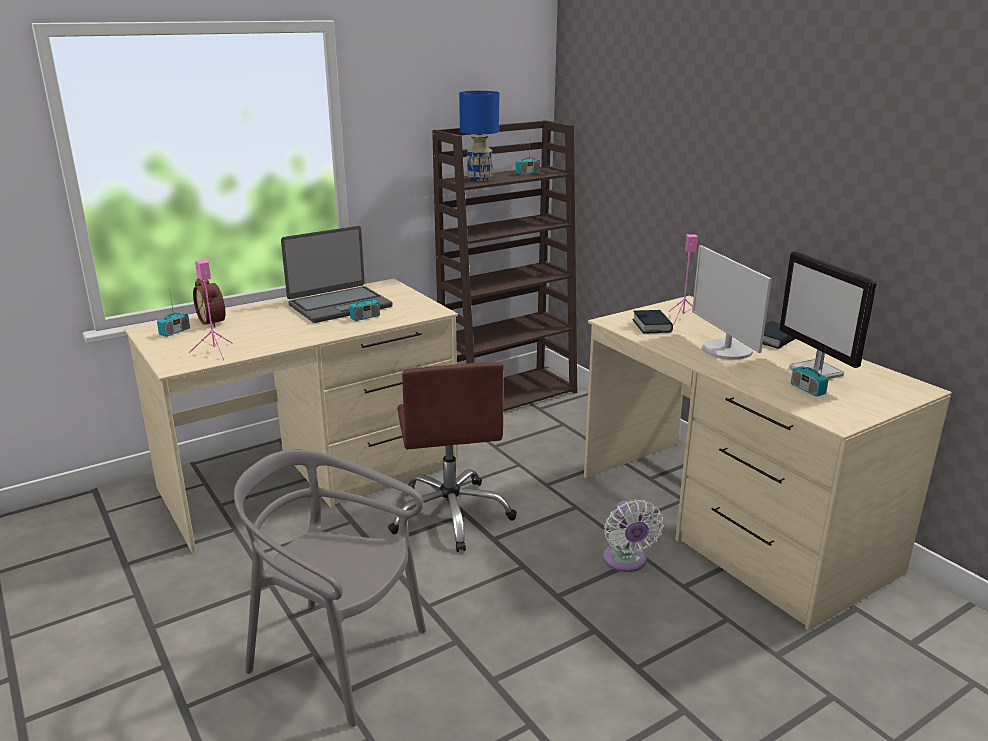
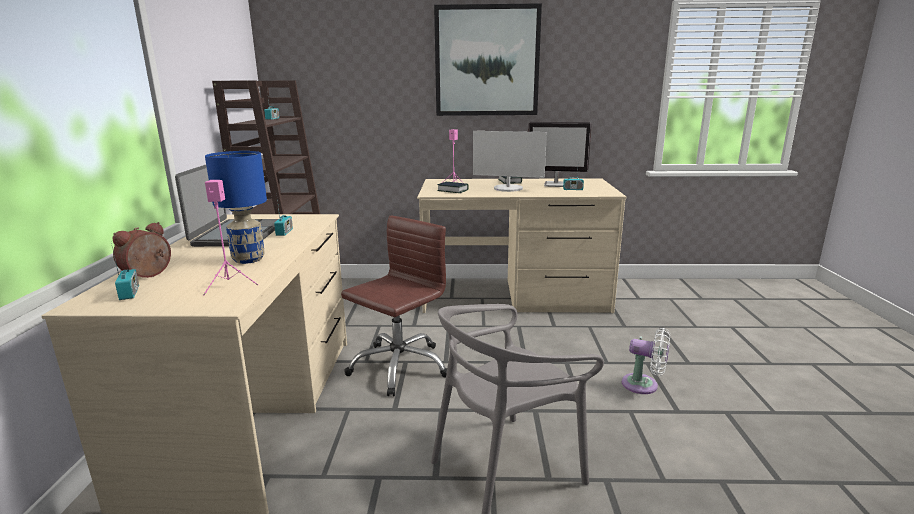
camera: 55 degrees left, 5 degrees down
(214, 321) = (149, 275): alarm clock -> alarm clock turned 120 degrees clockwise
(451, 514) = (399, 366): brown office chair -> brown office chair turned 75 degrees counterclockwise
(479, 179) = (255, 122): blue table lamp -> blue table lamp (249, 259)
(626, 562) = (517, 332): white fan -> white fan (644, 385)
(796, 131) = (487, 61): none -> picture

